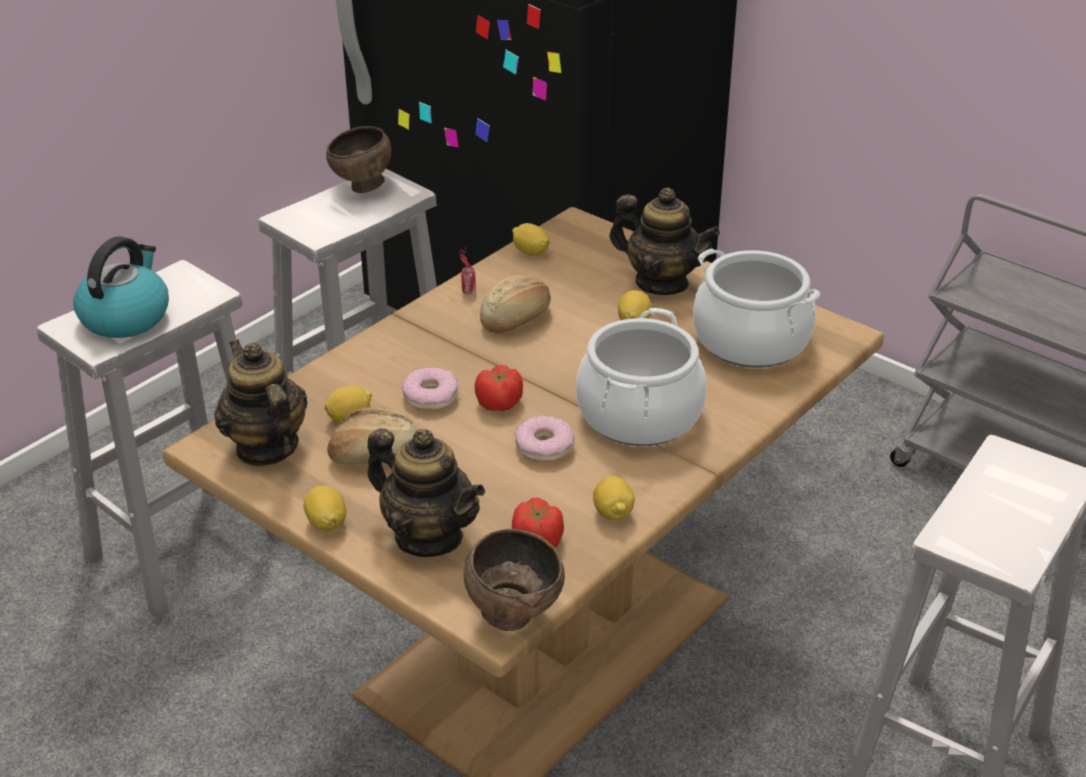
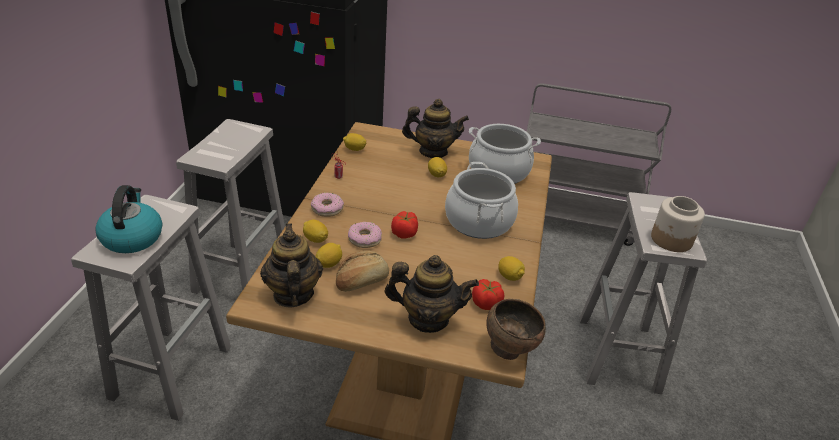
camera: 30 degrees left, 0 degrees up
(266, 448) = (292, 294): teapot -> teapot turned 45 degrees clockwise
(326, 523) = (365, 329): lemon -> lemon (315, 239)
(362, 188) = (228, 132): brown bowl -> none
(517, 319) = (376, 186): bread -> none
(544, 447) = (447, 251): donut -> donut (327, 209)
(991, 538) = (671, 240): none -> jar

